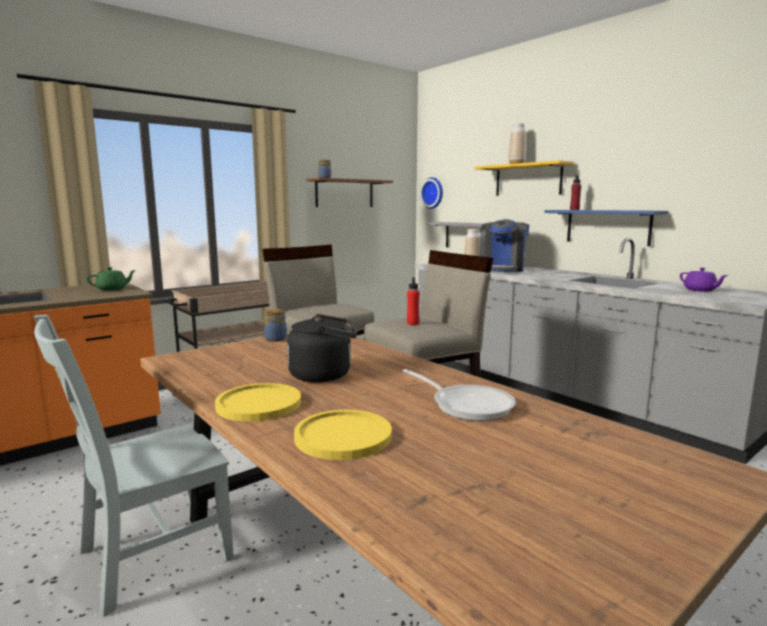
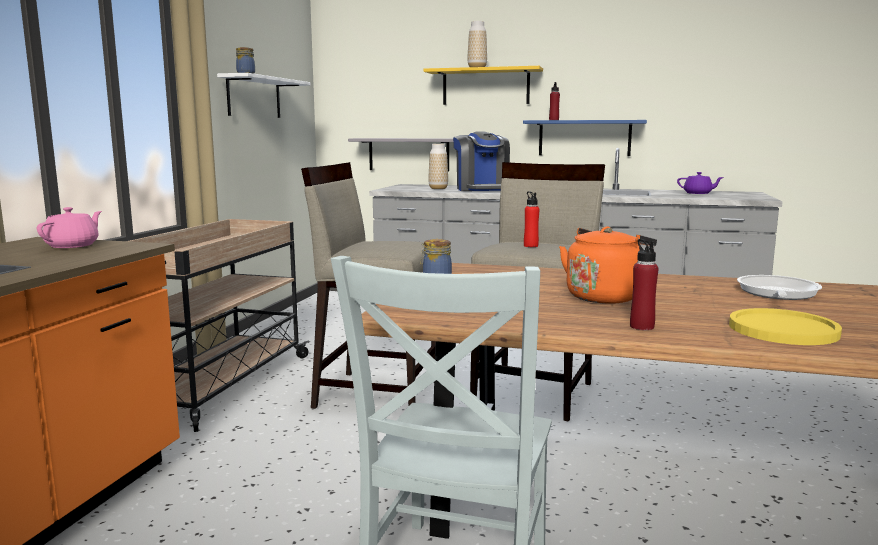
camera: 35 degrees left, 0 degrees up
(112, 289) = (73, 245): green teapot -> pink teapot
(259, 404) = (641, 326): yellow plate -> red bottle
(324, 375) = (605, 296): black kettle -> orange kettle
(344, 193) = (254, 97): brown shelf -> white shelf
(433, 193) = (344, 101): wall clock -> none
(467, 405) = (776, 294): frying pan -> frying pan turned 75 degrees counterclockwise

